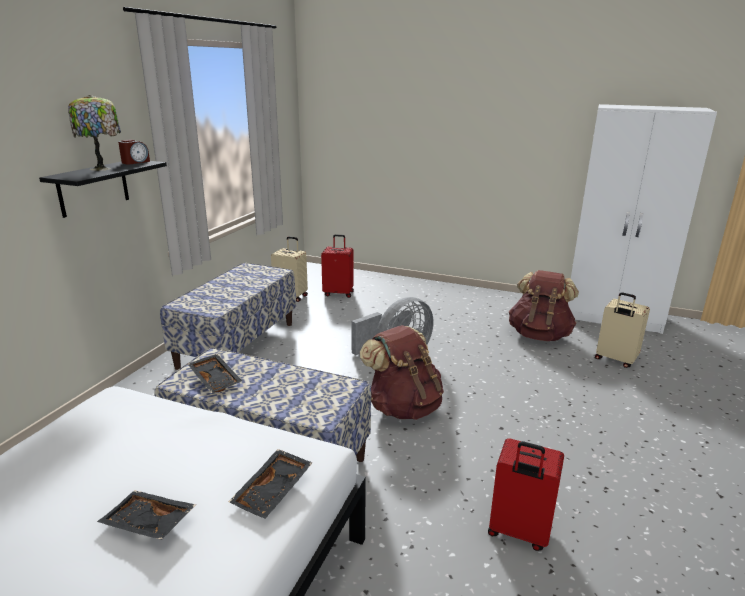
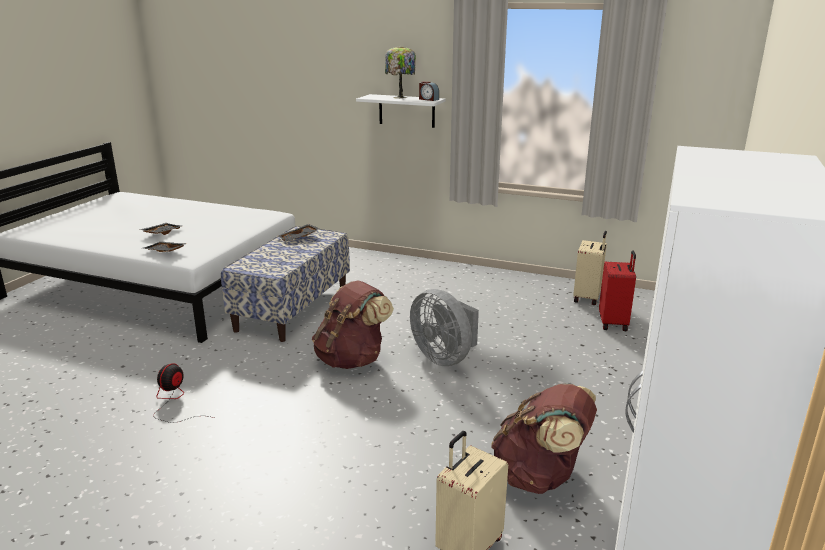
camera: 90 degrees right, 0 degrees up
(93, 188) = (406, 111): black shelf -> white shelf
(237, 344) = (463, 283): bench -> none
(518, 532) = (174, 401): red suitcase -> fan

